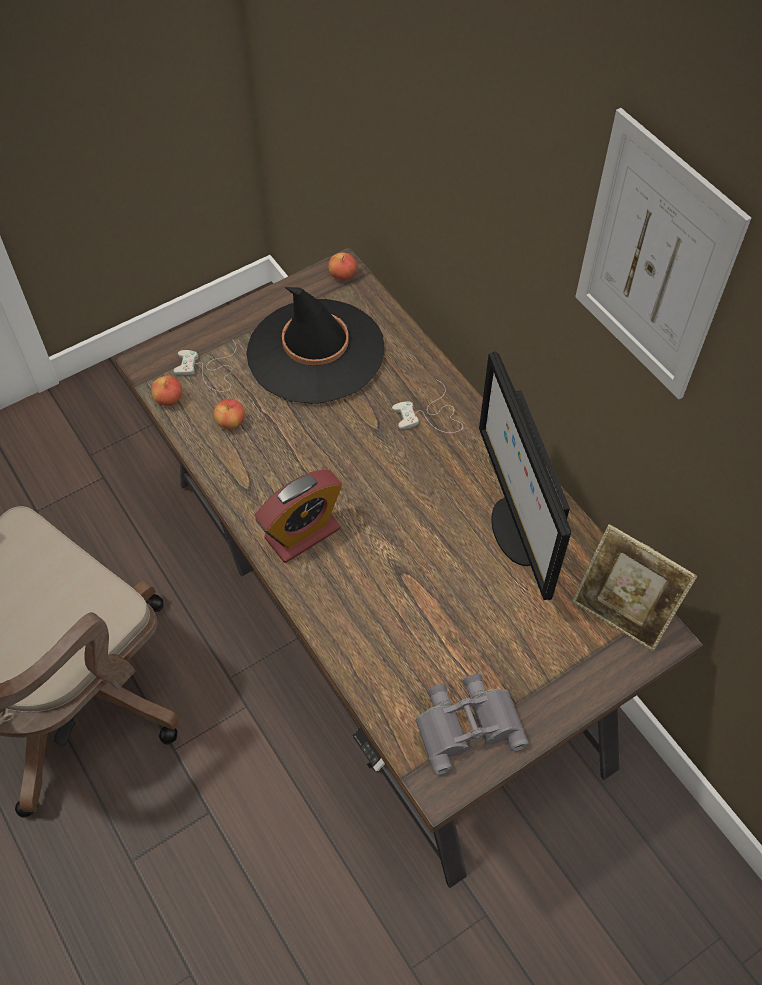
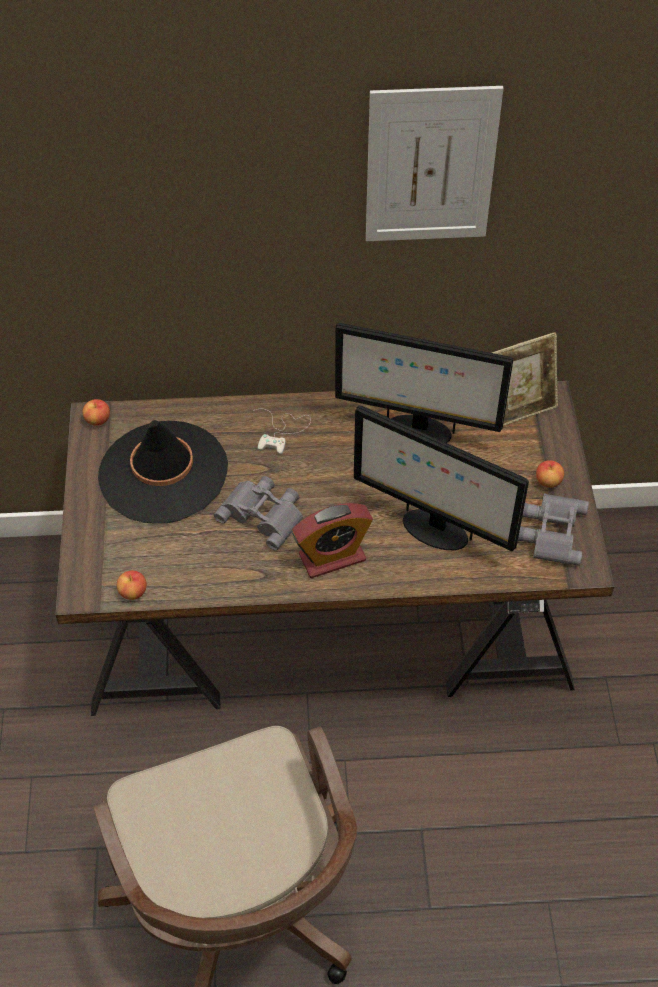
camera: 60 degrees left, 5 degrees down
(209, 370) = (125, 552): white game controller -> none
(230, 422) = (190, 559): apple -> apple (548, 481)
(302, 533) = (332, 557): alarm clock -> alarm clock turned 75 degrees clockwise
(319, 452) = (264, 514): none -> grey binoculars
(394, 606) = (433, 530): none -> monitor

